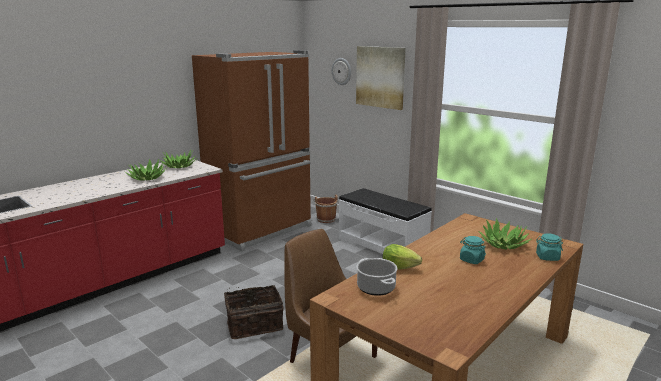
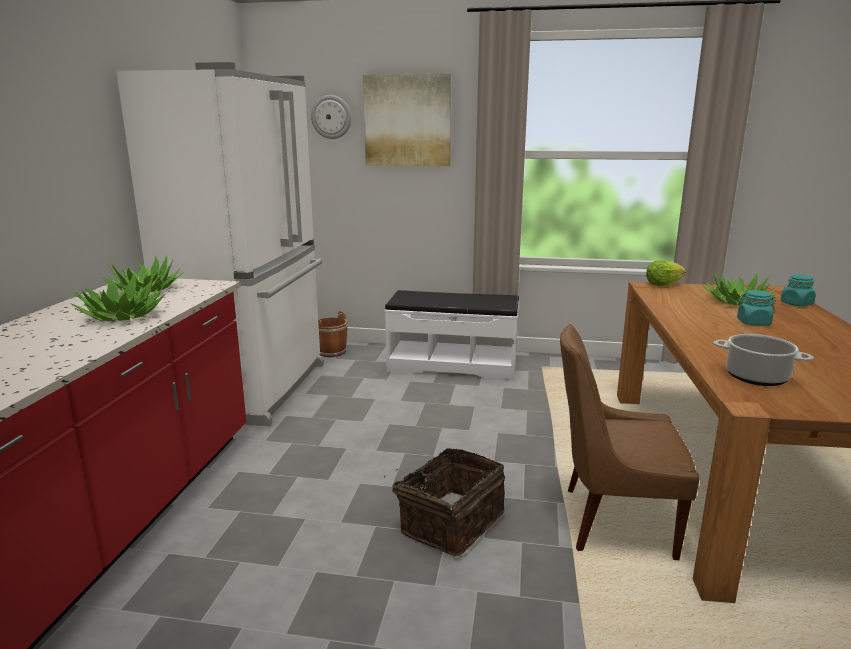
camera: 35 degrees left, 0 degrees up
(262, 230) = (256, 389): brown fridge -> white fridge
(399, 267) = (717, 349): lettuce -> lettuce (662, 284)

